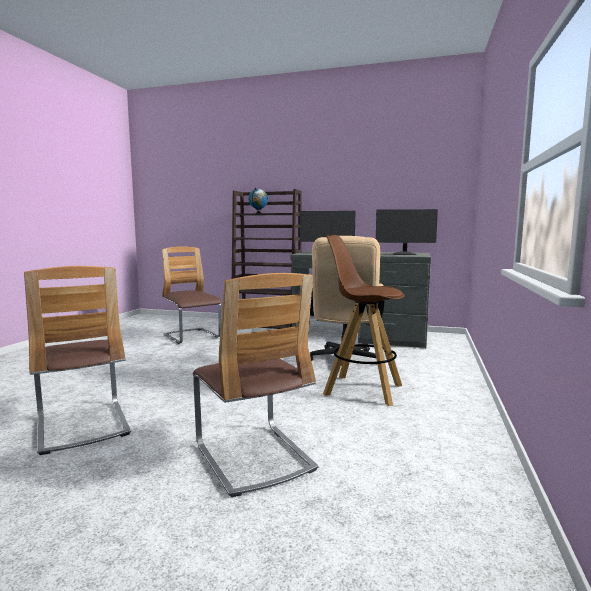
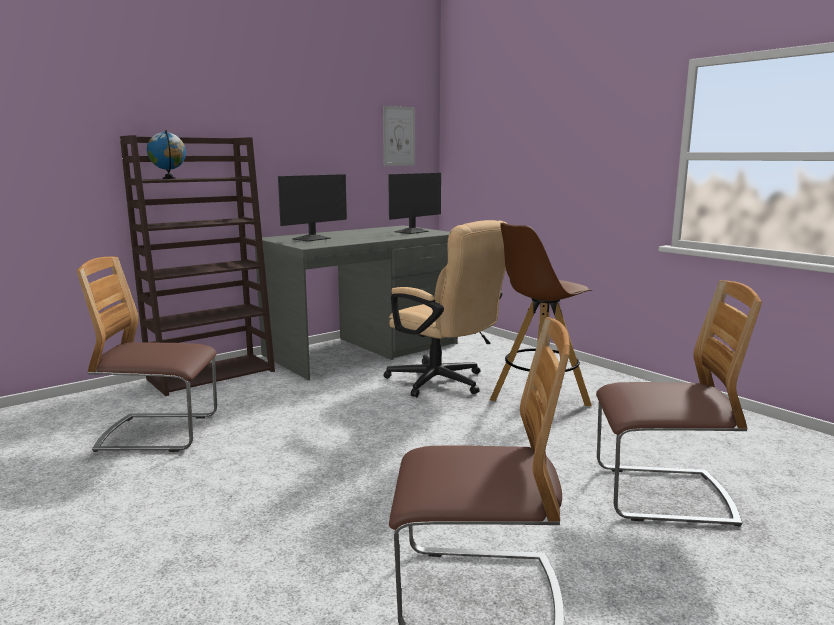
camera: 55 degrees left, 5 degrees up
(430, 184) = (399, 136): none -> picture

